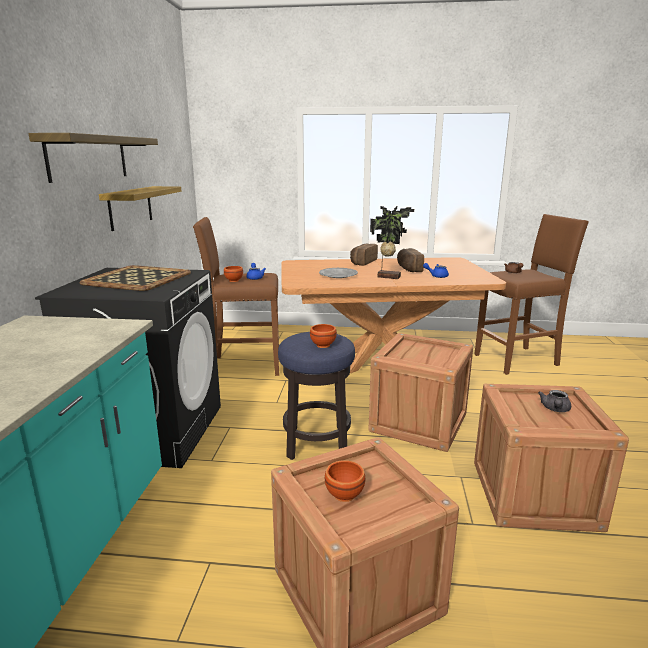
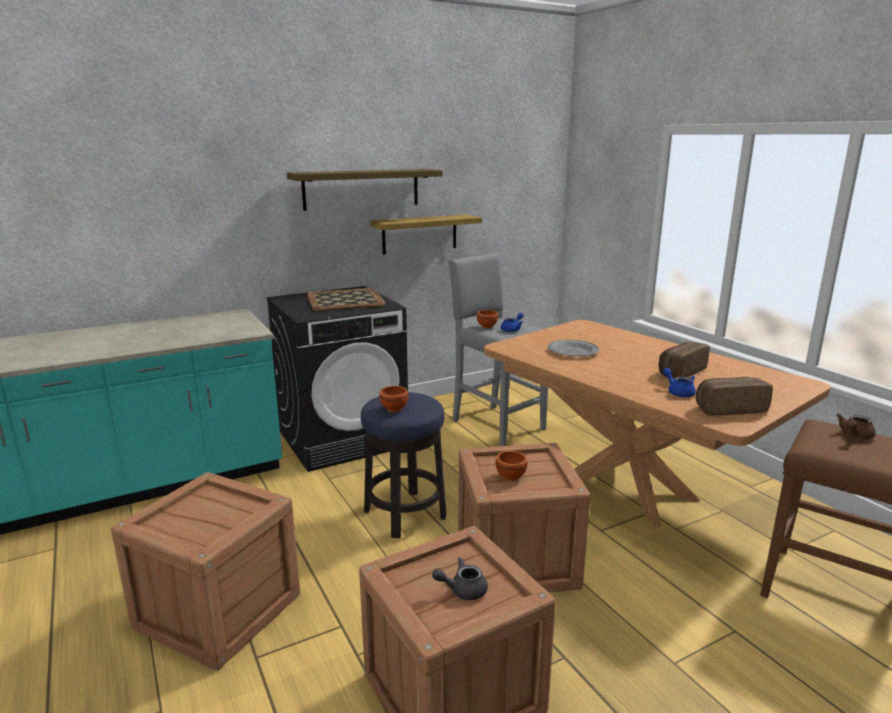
camera: 55 degrees right, 0 degrees up
(244, 365) = (496, 424): brown stool -> grey stool
(343, 495) = (194, 510): brown bowl -> brown bowl (510, 476)
(362, 262) = (656, 346): bread -> bread (729, 408)
(388, 276) = (618, 371): potted plant -> none

